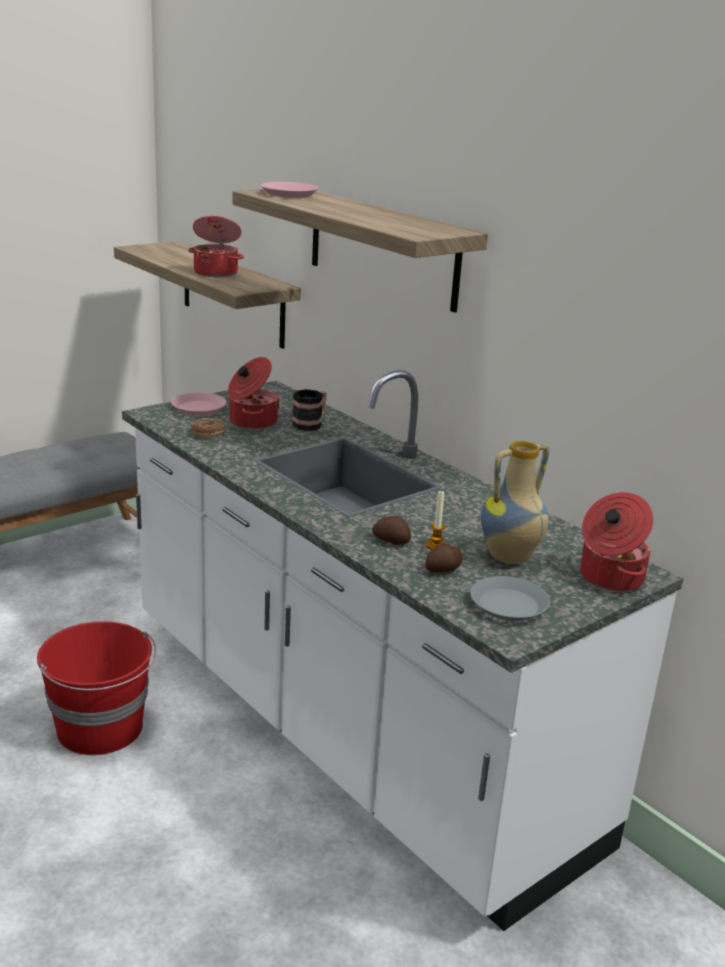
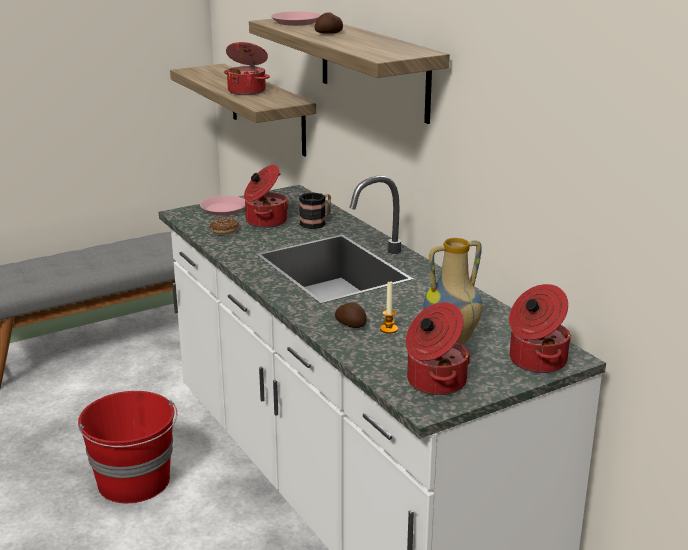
camera: 10 degrees right, 0 degrees up
(444, 570) = (388, 350): potato -> potato (329, 33)
(509, 605) = (434, 381): grey plate -> cooking pot

